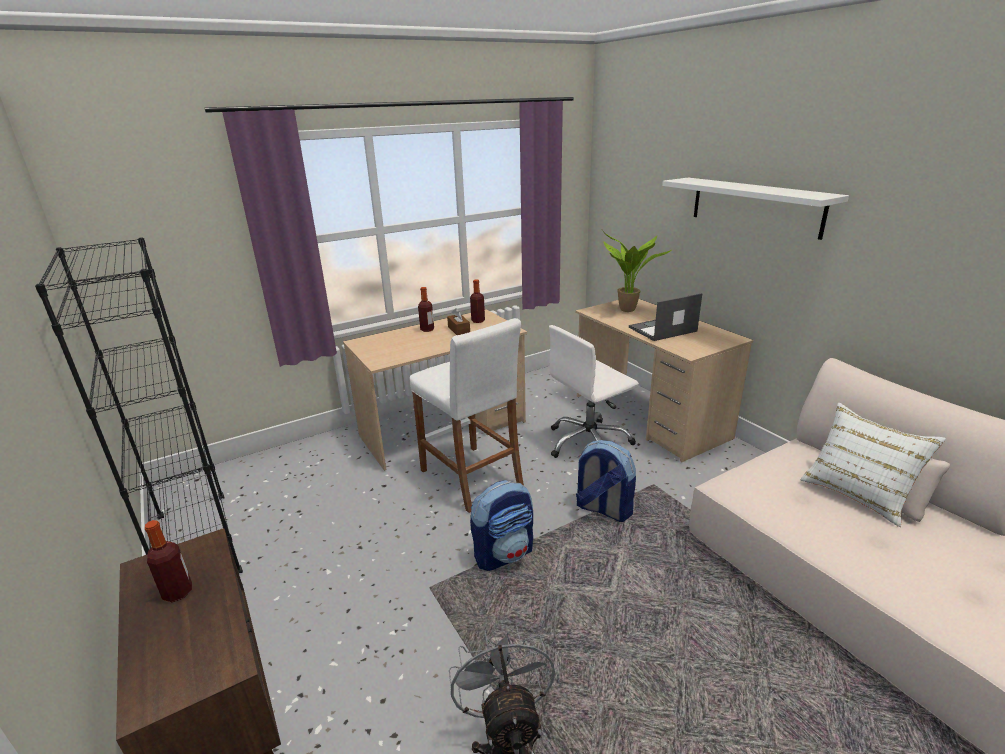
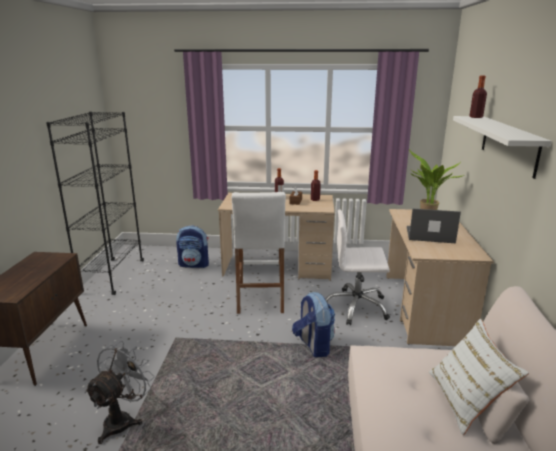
camera: 35 degrees right, 5 degrees down
(178, 592) = (34, 267): bottle -> bottle (476, 117)
(504, 553) = (229, 341): backpack -> backpack (194, 264)

